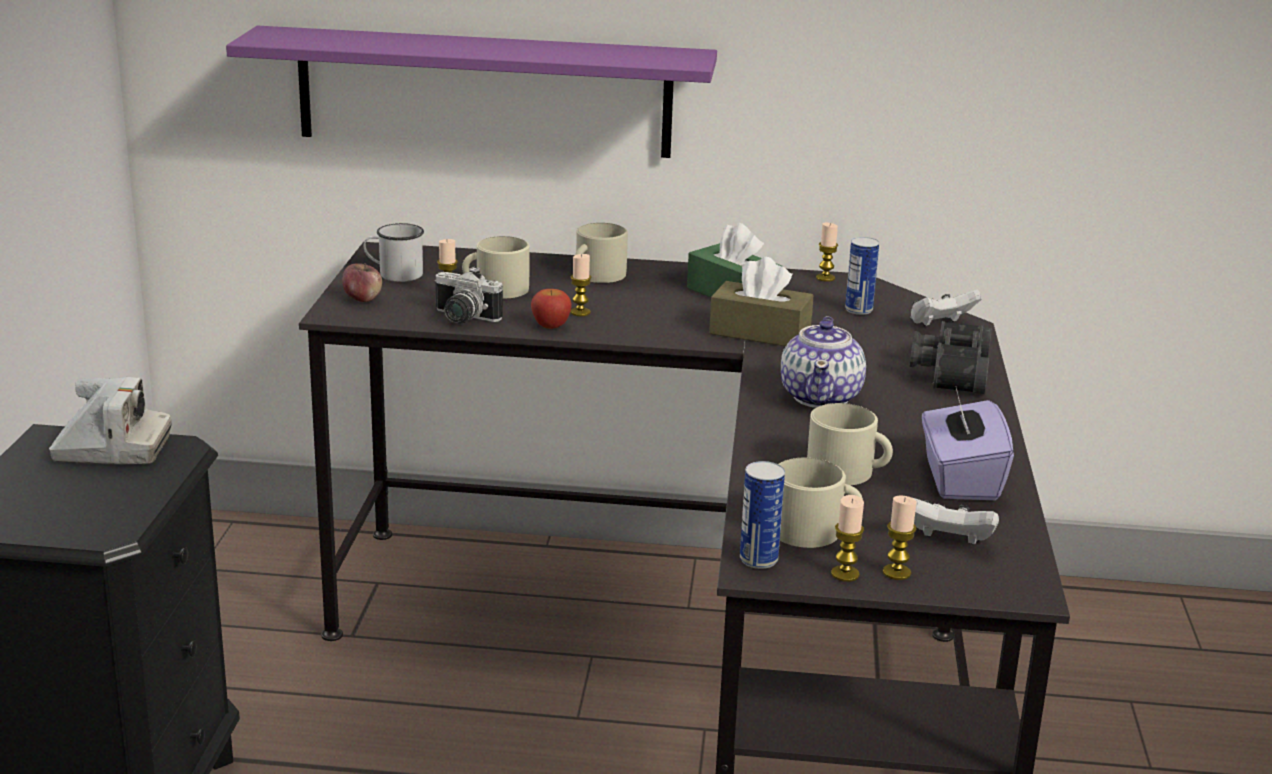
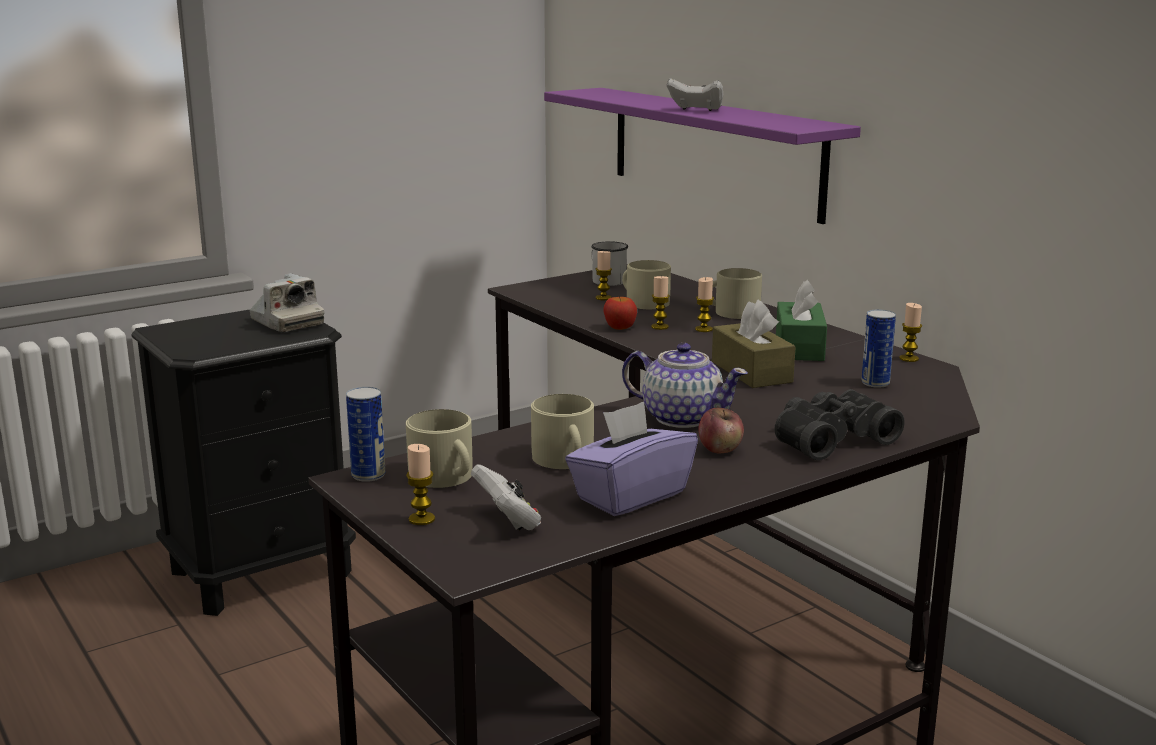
camera: 50 degrees right, 5 degrees down
(363, 299) = (552, 286): apple -> apple (720, 449)
(462, 318) = (578, 310): camera -> none
(821, 397) = (681, 417): teapot -> teapot turned 120 degrees counterclockwise
(845, 574) = (390, 505): candle -> candle (703, 329)
(940, 324) = (921, 411): white game controller -> white game controller (696, 110)

